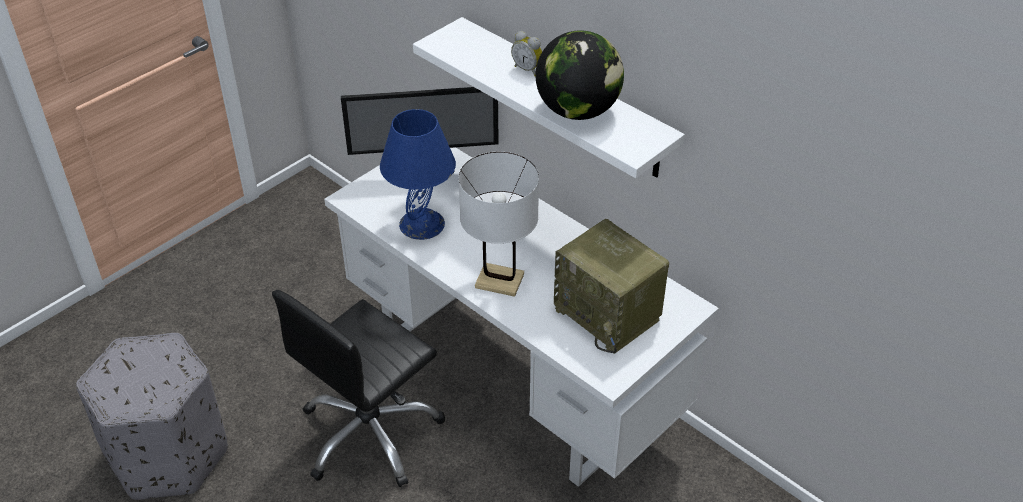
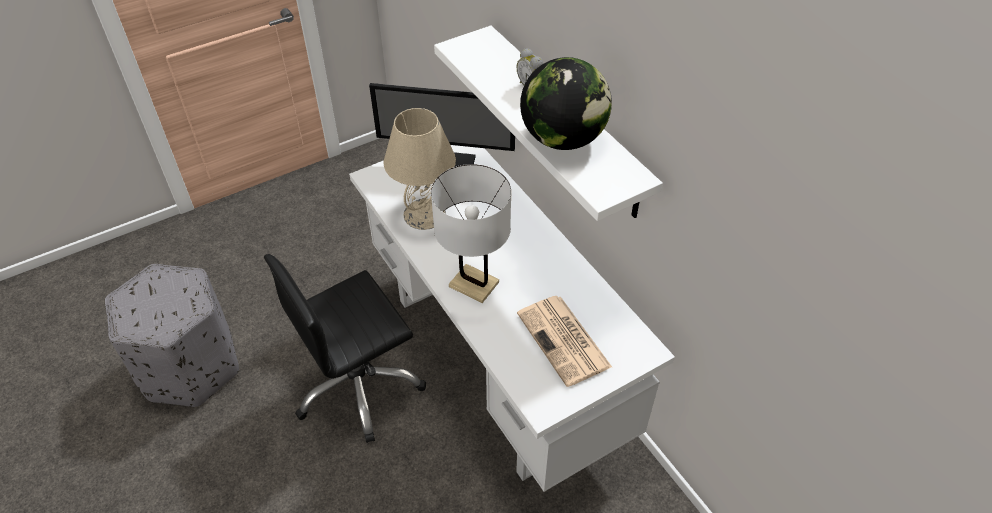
camera: 15 degrees right, 5 degrees up
(421, 223) = (424, 213): blue table lamp -> beige table lamp
(609, 315) = (564, 341): radio -> newspaper

